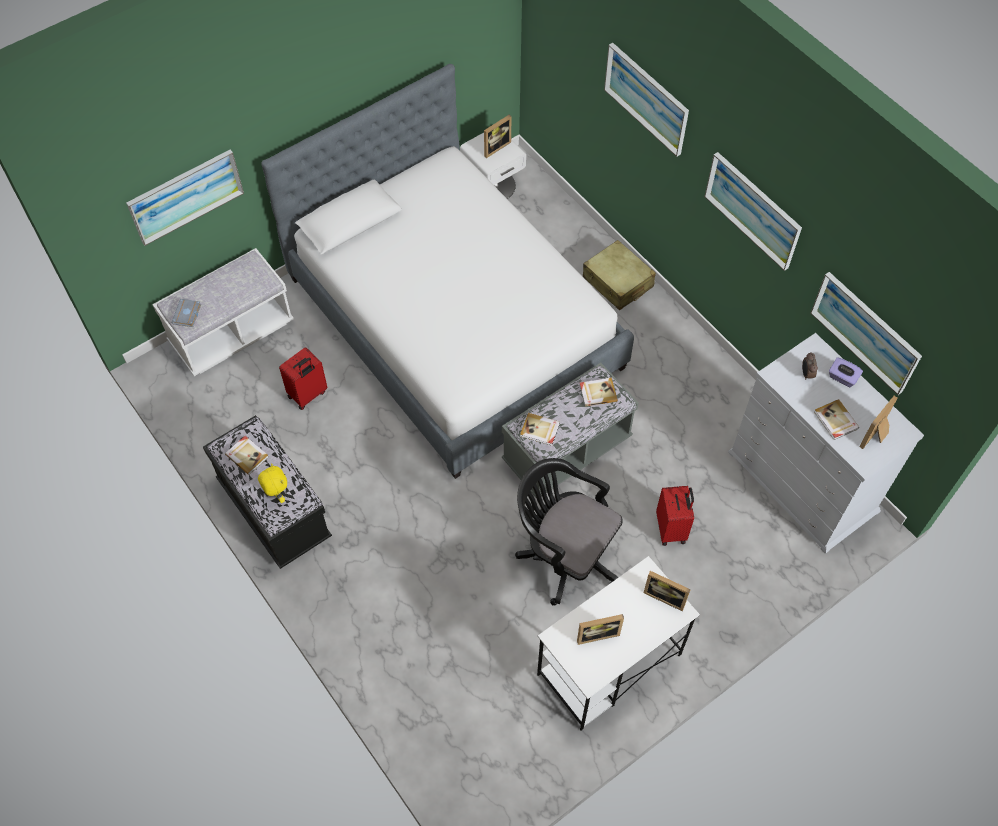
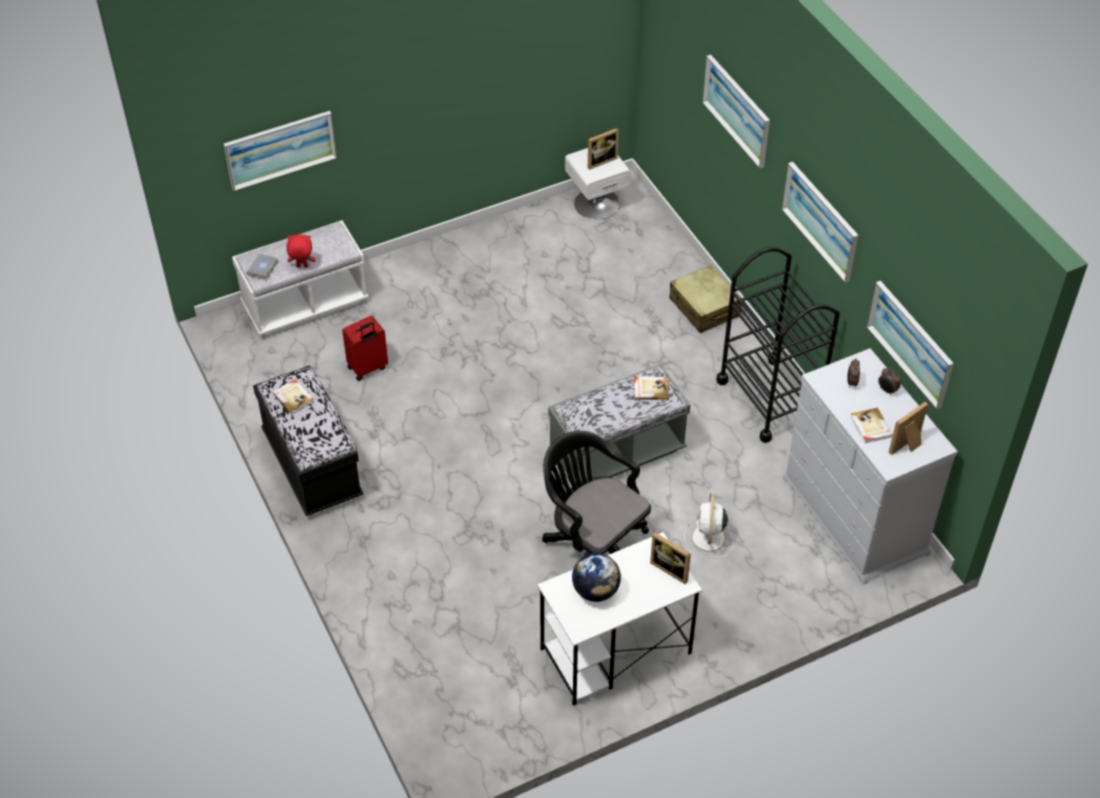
camera: 10 degrees right, 10 degrees down
(226, 307) = (302, 267): none -> red plush toy
(277, 495) = (315, 435): yellow plush toy -> none
(454, 322) = (529, 323): bed -> none
(540, 430) = (584, 414): book -> none
(596, 633) = (596, 590): picture frame -> globe
(672, 529) = (708, 539): red suitcase -> white fan
(698, 370) = (769, 399): none -> black cart
(842, 378) = (887, 390): purple tissue box -> alarm clock

